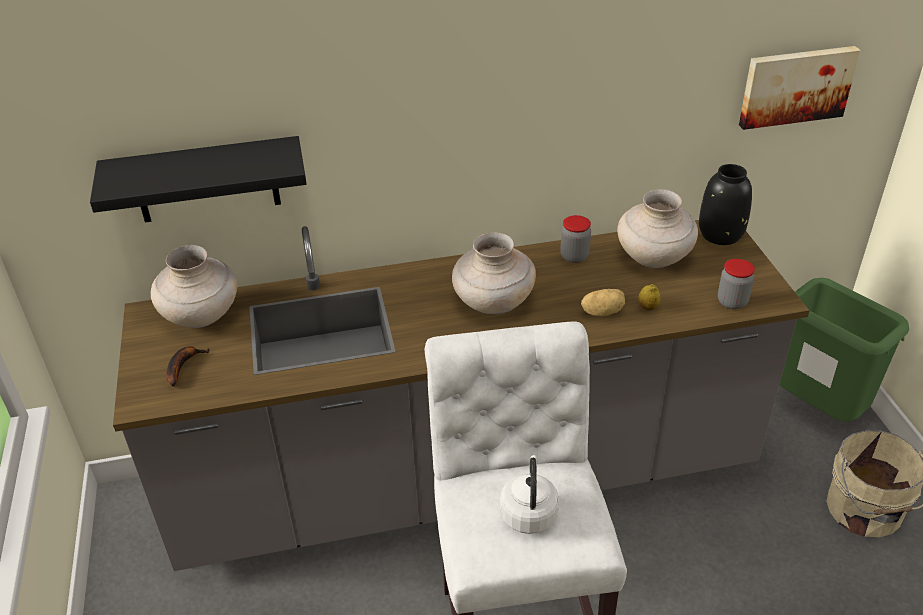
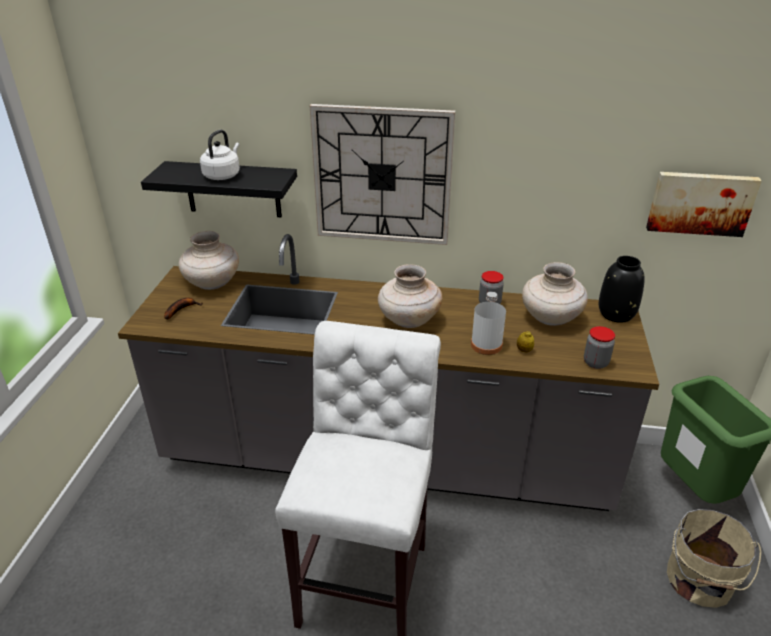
camera: 20 degrees right, 5 degrees down
(417, 123) = (382, 176): none -> wall clock
(529, 512) = (356, 469): white kettle -> white kettle (223, 175)
(602, 312) = (486, 345): potato -> white bottle

